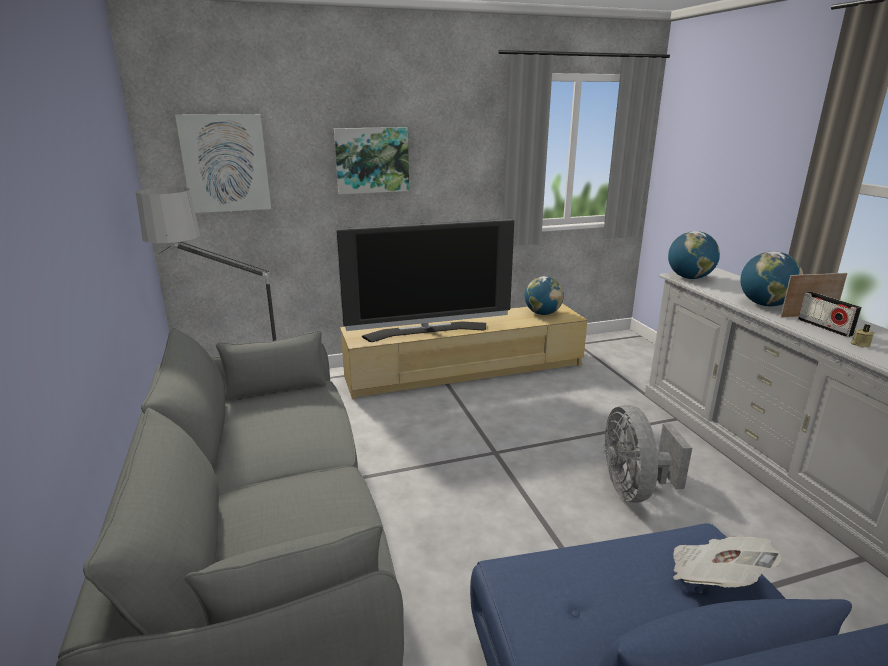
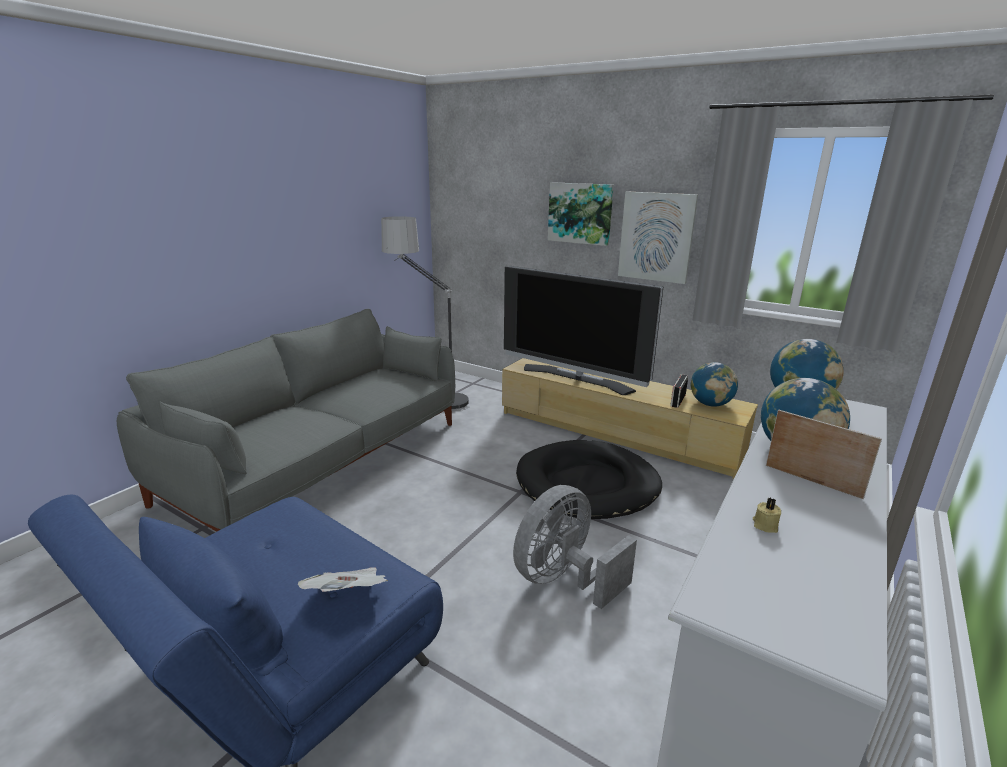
camera: 50 degrees right, 0 degrees up
(225, 163) = (476, 205): picture -> picture (656, 237)
(521, 418) = (587, 484): none -> black dog bed
(824, 327) = (786, 496): radio -> radio (678, 400)

